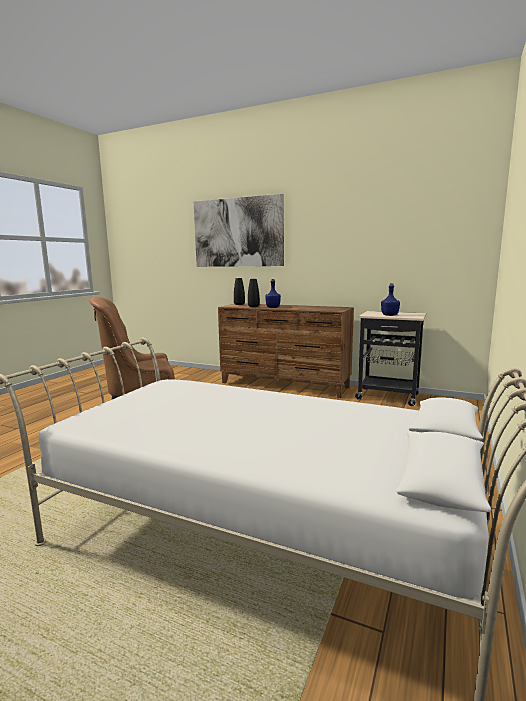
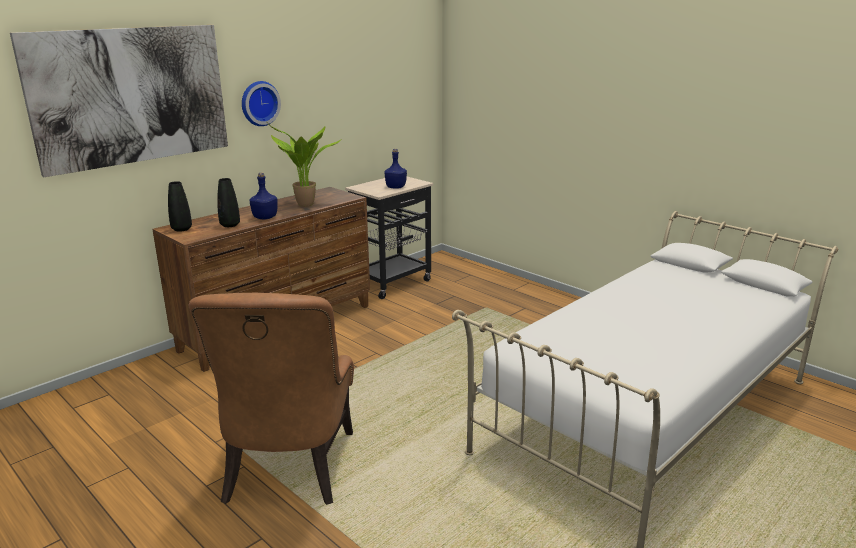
camera: 70 degrees left, 10 degrees up
(305, 308) = (305, 206): none -> potted plant
(308, 242) = (259, 103): none -> wall clock

